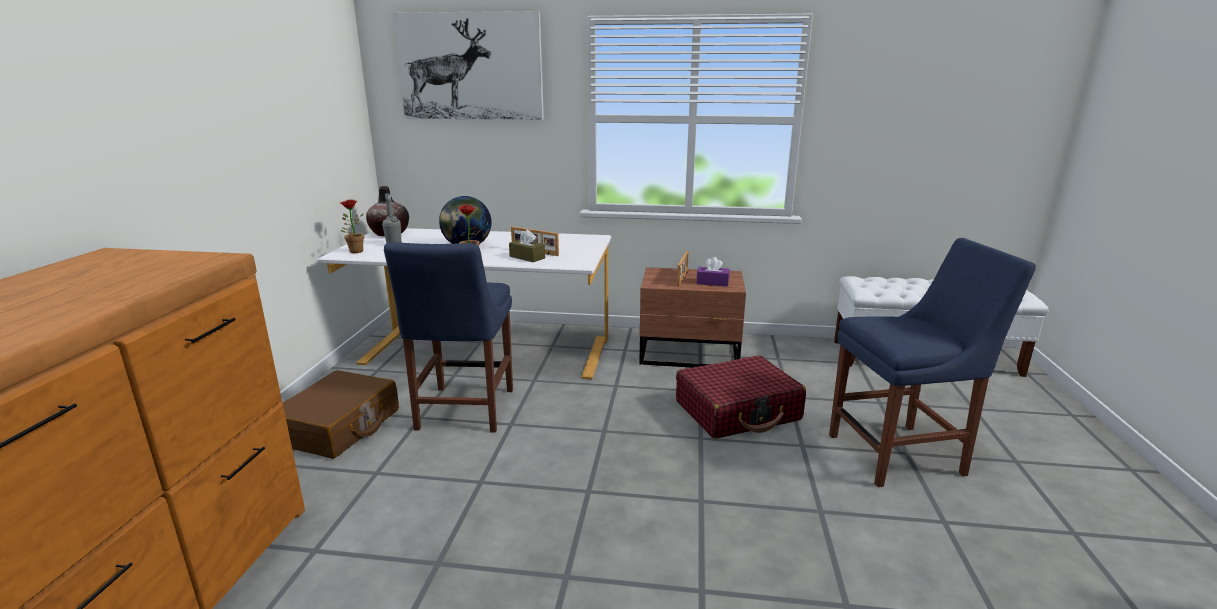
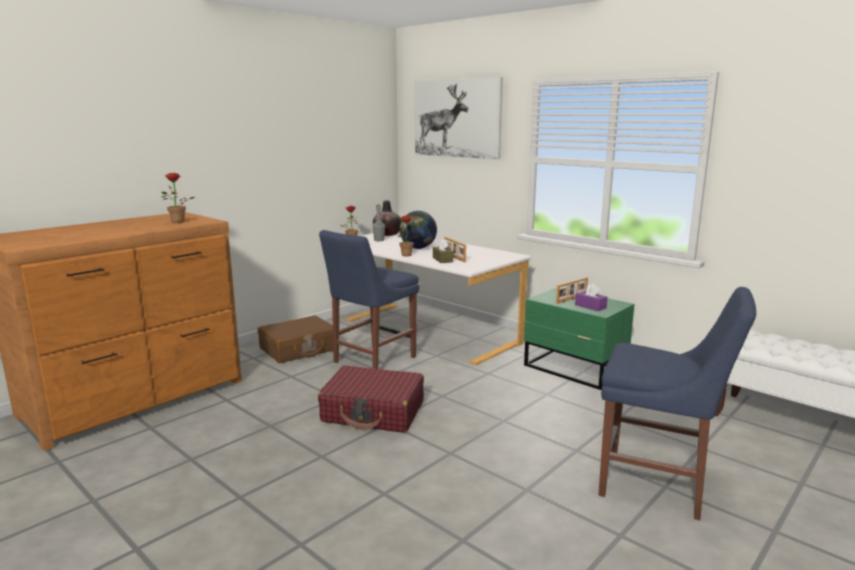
camera: 35 degrees right, 5 degrees down
(149, 271) = (177, 222): none -> potted plant
(690, 355) = (575, 369): brown nightstand -> green nightstand
(738, 411) = (557, 414): red suitcase -> red suitcase (373, 412)

